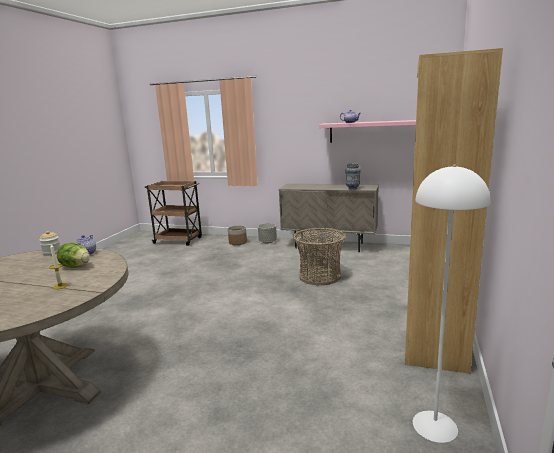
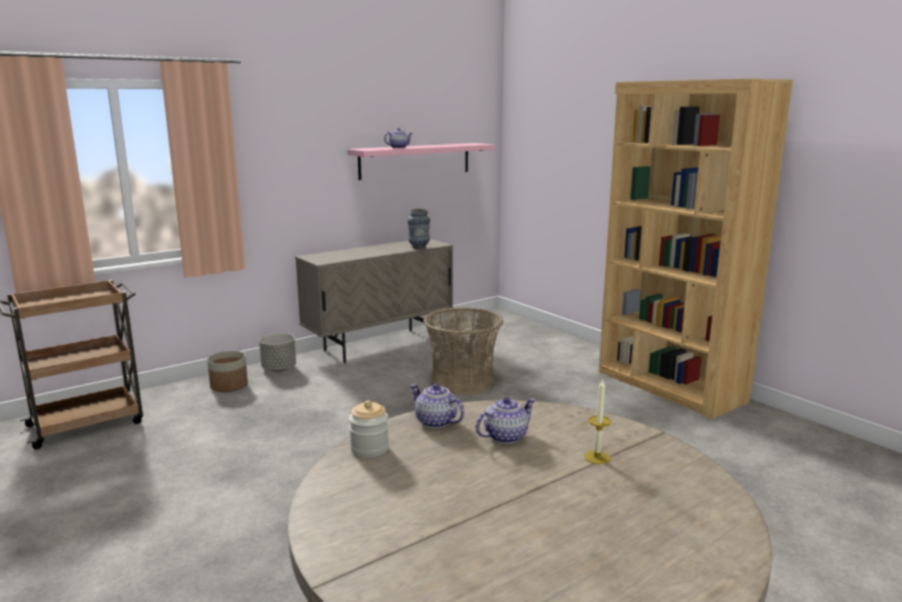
camera: 55 degrees left, 0 degrees up
(76, 266) = (504, 436): lettuce -> teapot
(434, 425) = (813, 445): white floor lamp -> none

